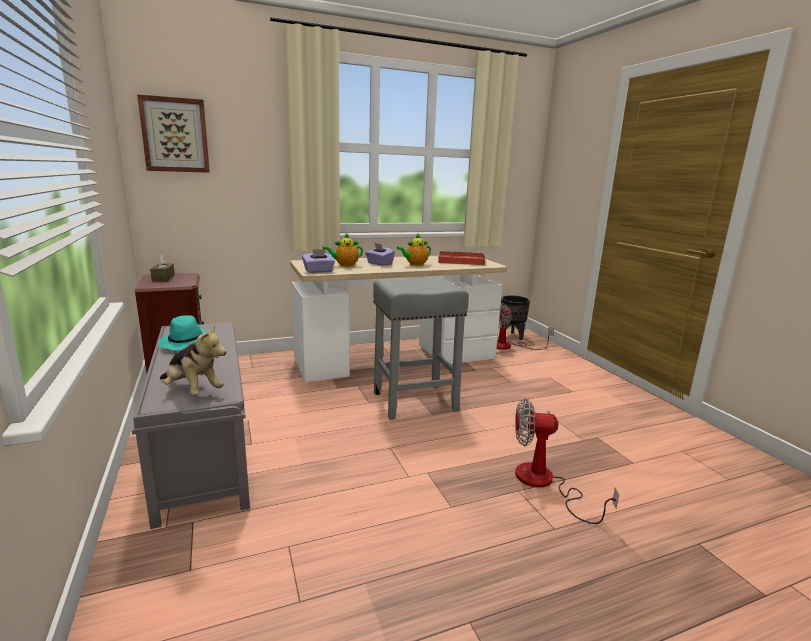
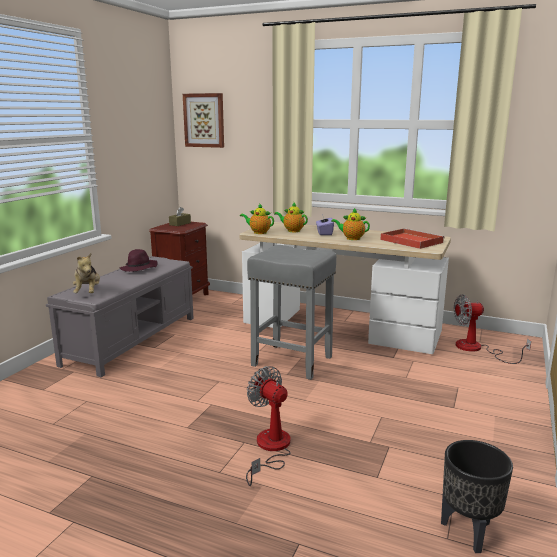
camera: 45 degrees right, 0 degrees up
(187, 343) = (139, 268): turquoise hat -> purple hat
(318, 271) = (258, 232): purple tissue box -> teapot
(511, 336) = (502, 342): black planter -> black planter (468, 532)

